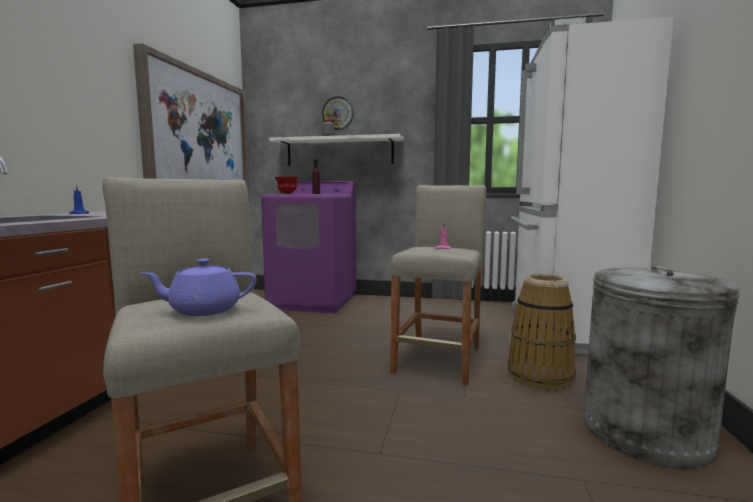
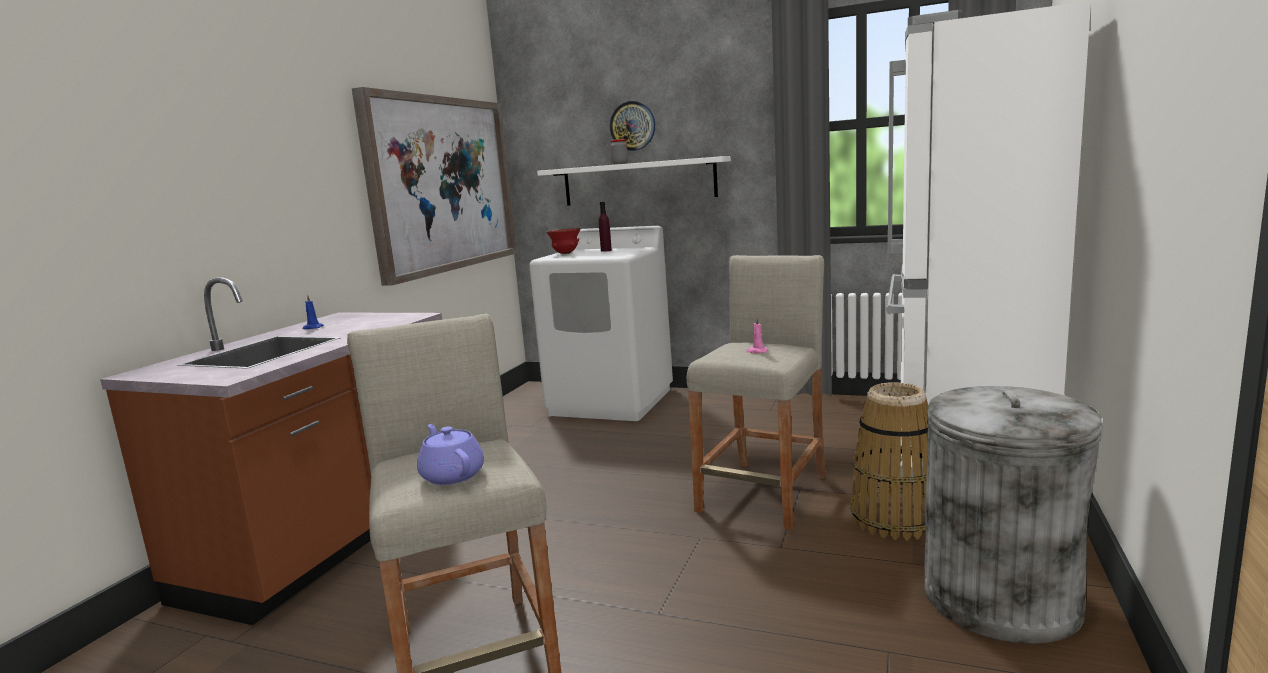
camera: 10 degrees right, 5 degrees up
(203, 310) = (452, 475): purple teapot -> purple teapot turned 60 degrees clockwise
(314, 302) = (611, 402): purple washing machine -> white washing machine

